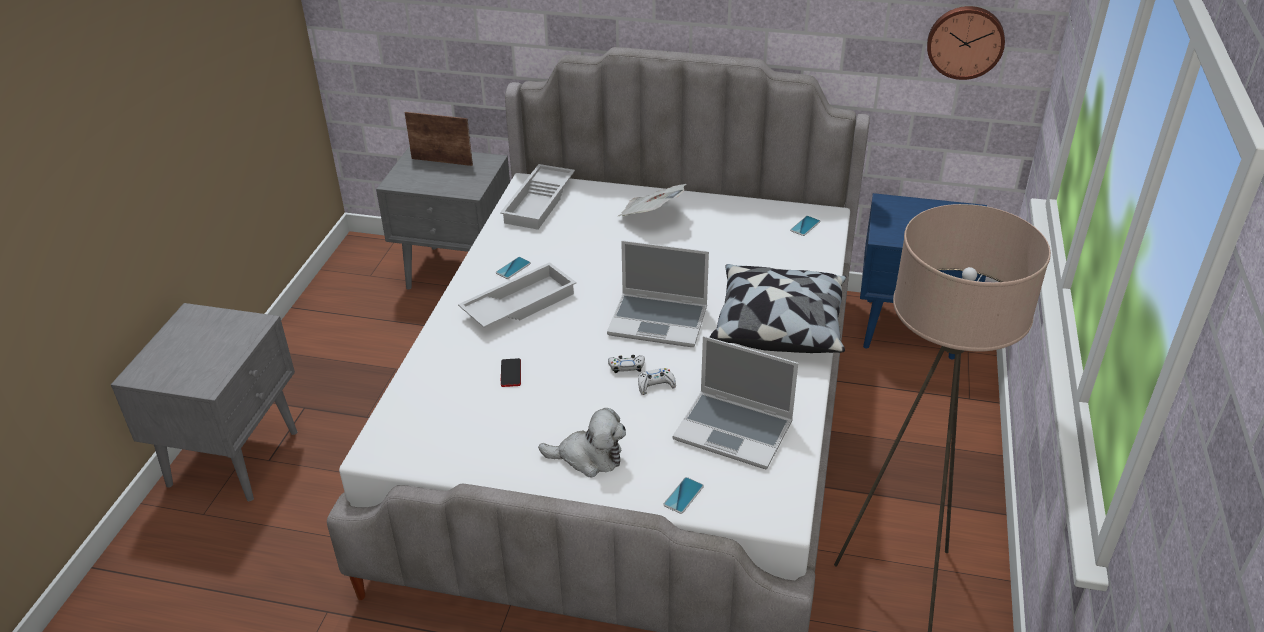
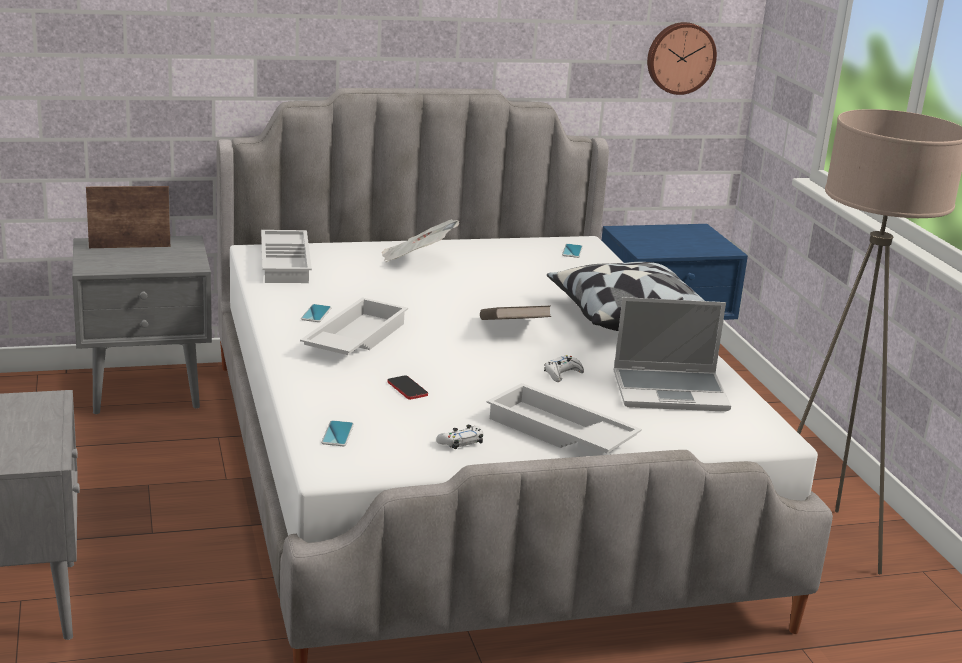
camera: 30 degrees left, 15 degrees down
(588, 457) = (558, 433): plush toy -> white tray
(626, 367) = (519, 366): white game controller -> white game controller (461, 442)
(659, 321) = (513, 330): laptop -> brown book
(683, 496) = (677, 442): phone -> phone (337, 434)

